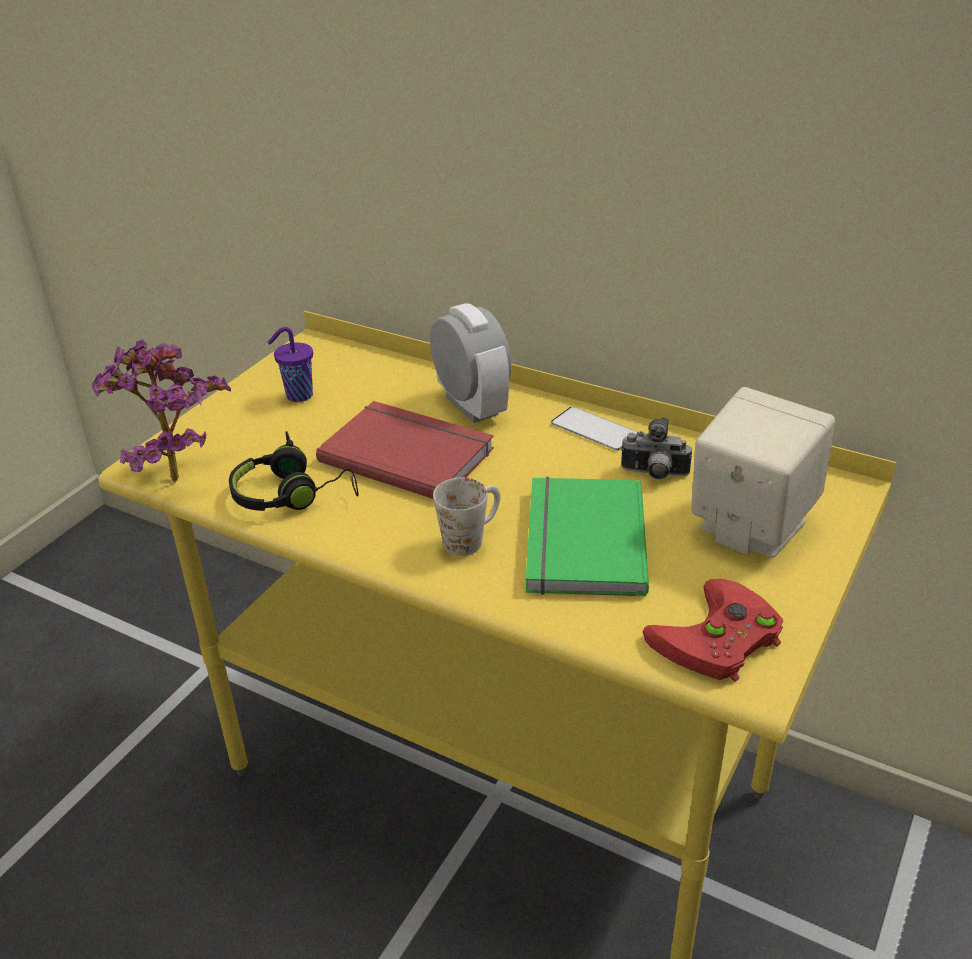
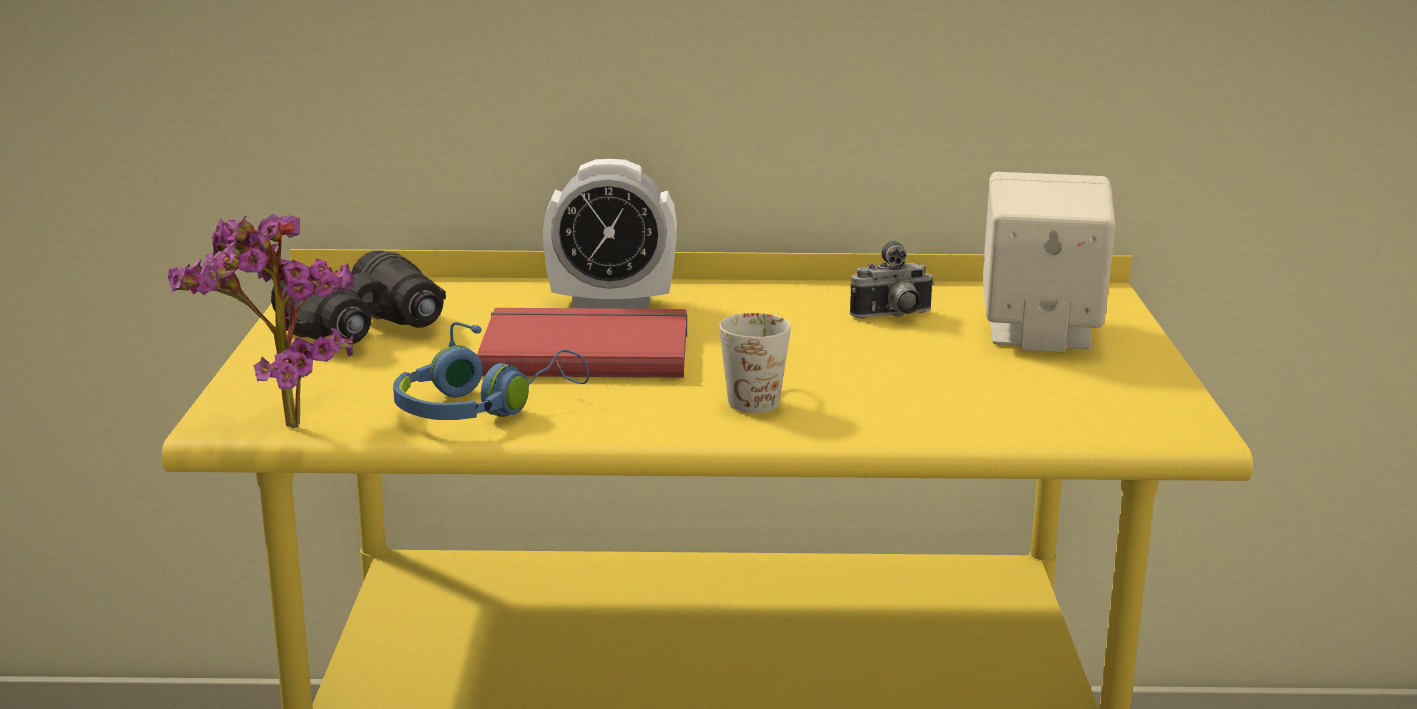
camera: 30 degrees left, 15 degrees down
(293, 494) = (482, 407): black headphones -> blue headphones
(297, 396) = (366, 330): purple cup -> black binoculars
(471, 406) = (611, 302): alarm clock -> alarm clock turned 150 degrees clockwise
(580, 541) = (882, 376): green book -> none
(594, 429) = (781, 296): phone -> none
(717, 641) = (1116, 413): red game controller -> none

